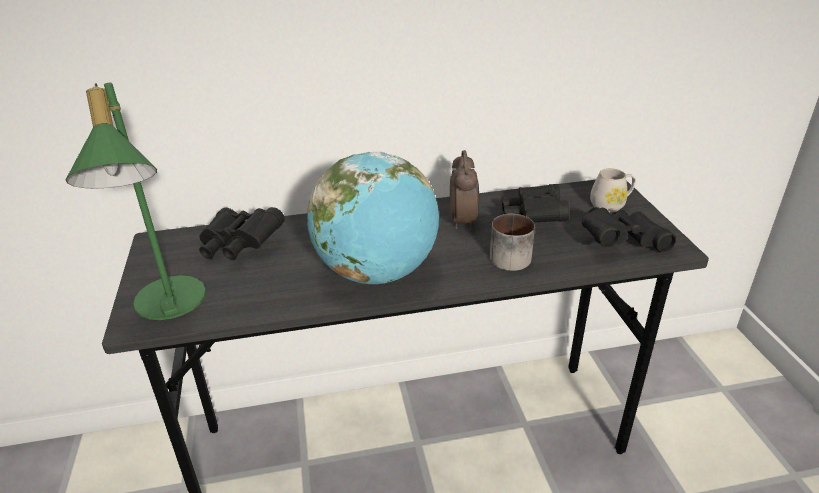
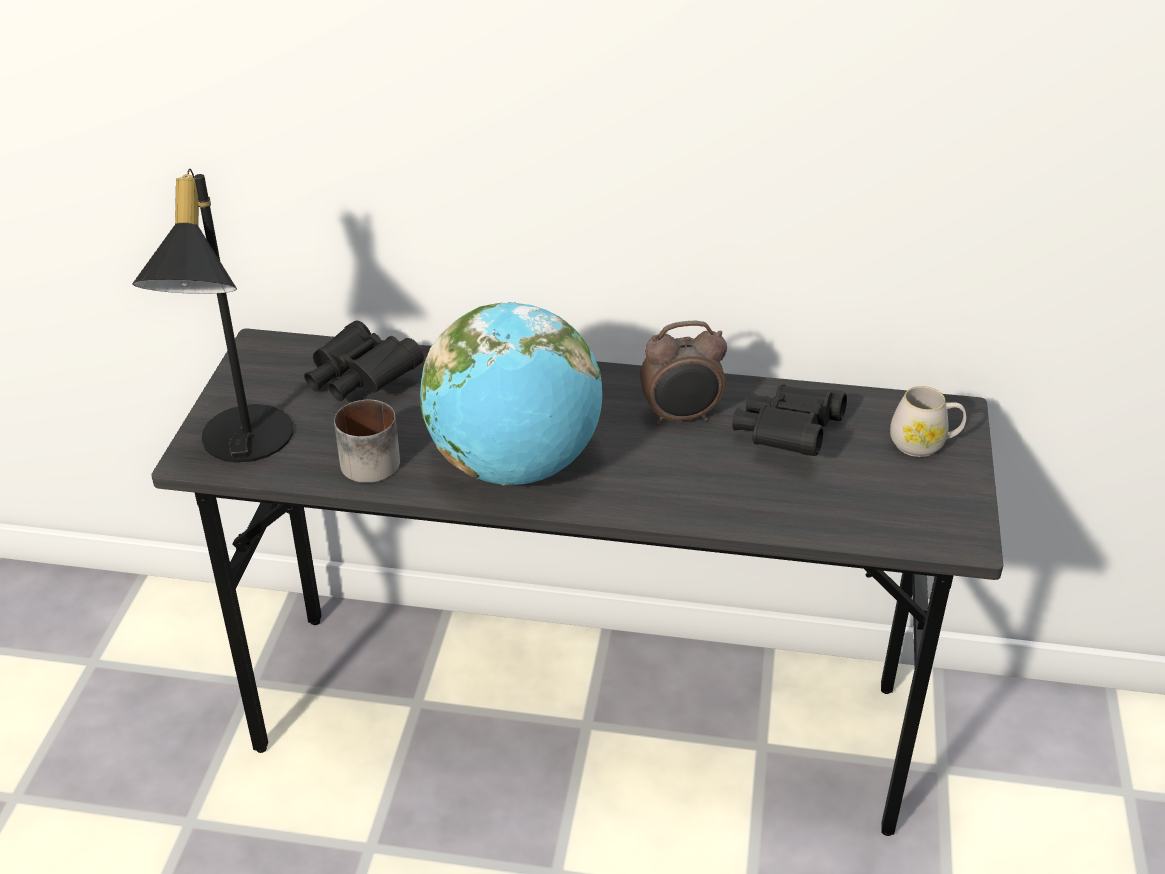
camera: 20 degrees right, 5 degrees up
(165, 307) = (237, 445): green table lamp -> black table lamp
(464, 222) = (681, 417): alarm clock -> alarm clock turned 60 degrees clockwise
(508, 255) = (708, 486): mug -> mug (372, 458)
(620, 242) = (888, 508): black binoculars -> none

